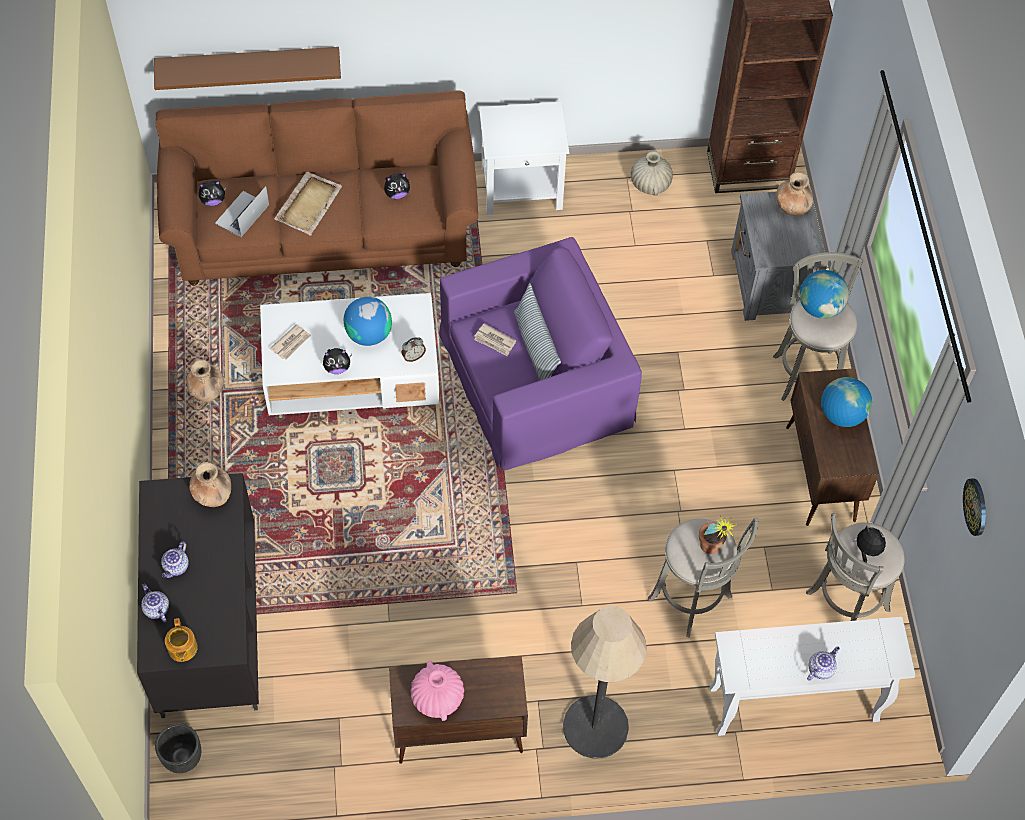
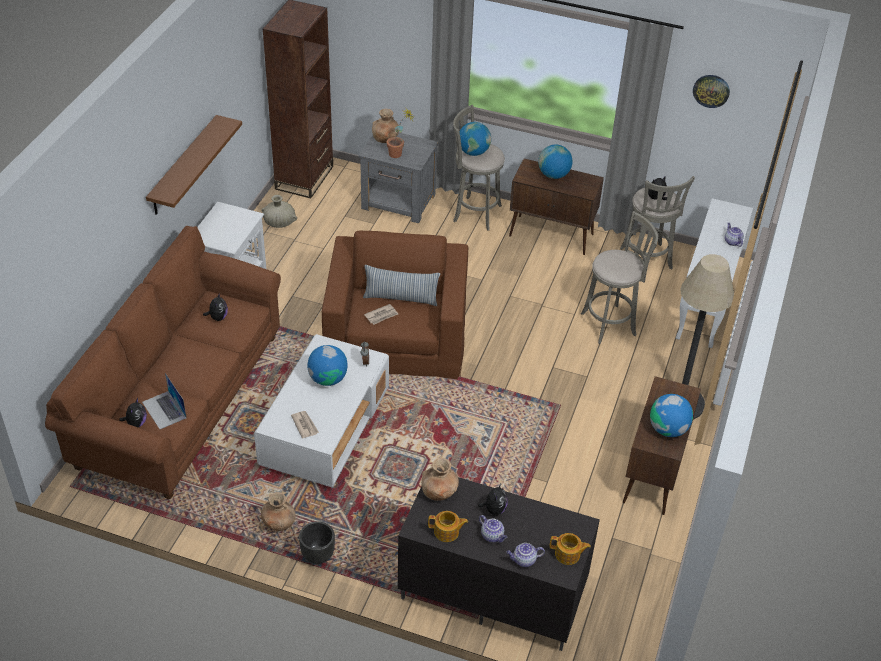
camera: 65 degrees left, 15 degrees down
(162, 523) = (447, 532): none -> teapot
(183, 757) = (603, 647): black planter -> black planter (317, 555)
(248, 64) = (74, 310): brown shelf -> brown shelf (183, 166)
(309, 204) = (186, 369): beige tray -> none
(337, 367) = (345, 406): plush toy -> plush toy (494, 509)
(437, 697) = (668, 429): pink vase -> globe
(536, 379) = (396, 334): purple armchair -> brown armchair
(711, 551) = (623, 260): potted plant -> potted plant (399, 155)

